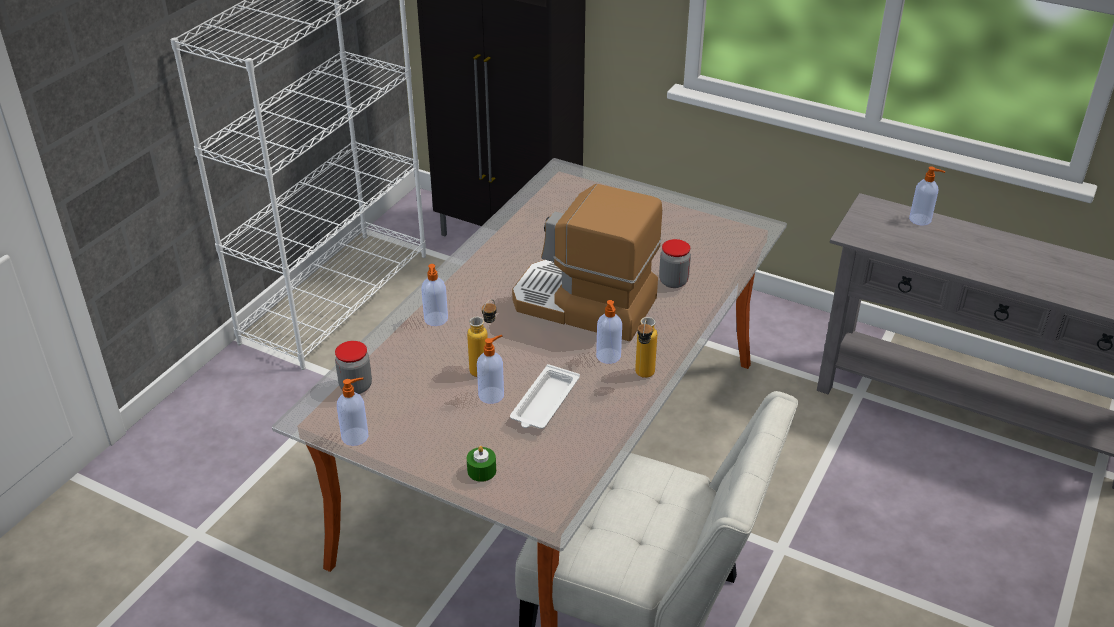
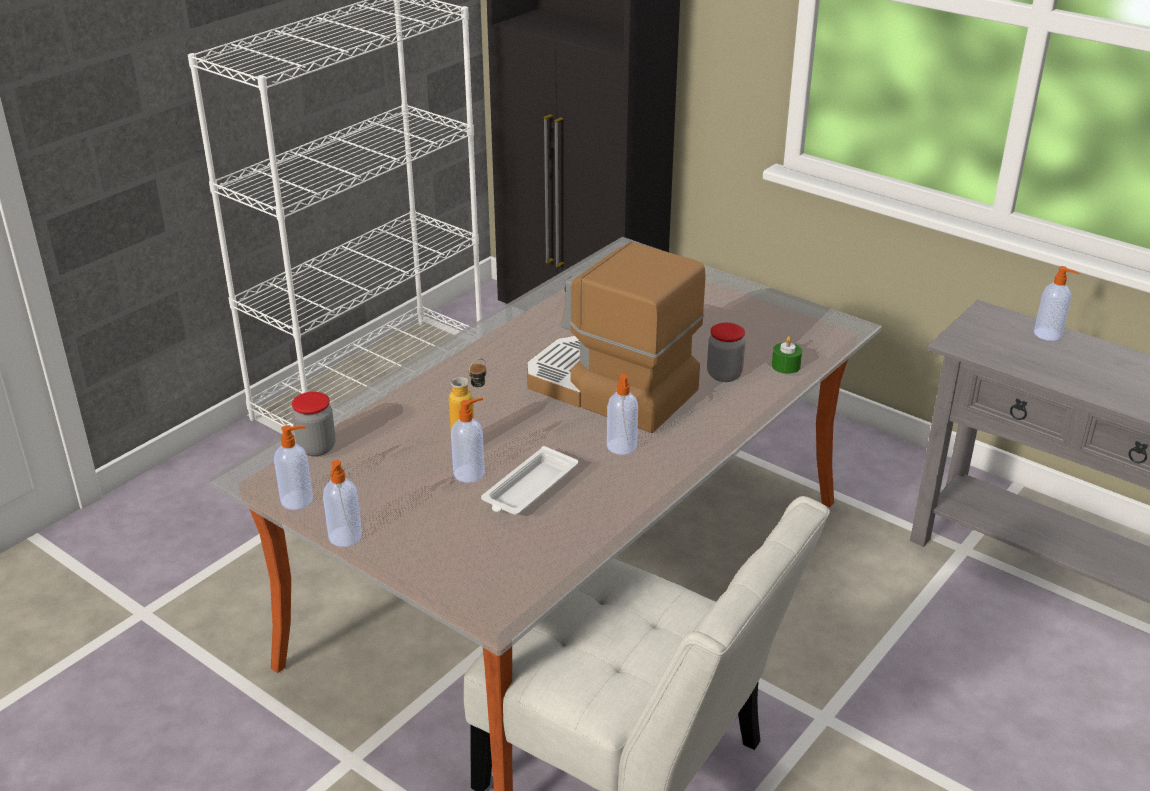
camera: 10 degrees right, 5 degrees down
(436, 319) = (432, 388): soap dispenser -> soap dispenser (345, 537)
(481, 471) = (430, 553): green candle -> green candle (786, 366)
(643, 377) = (657, 473): bottle -> none

